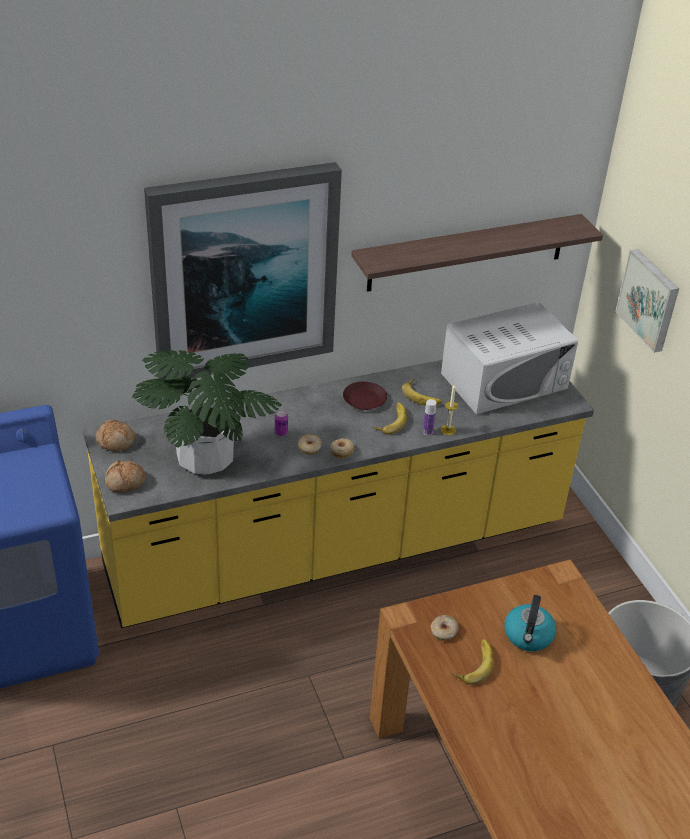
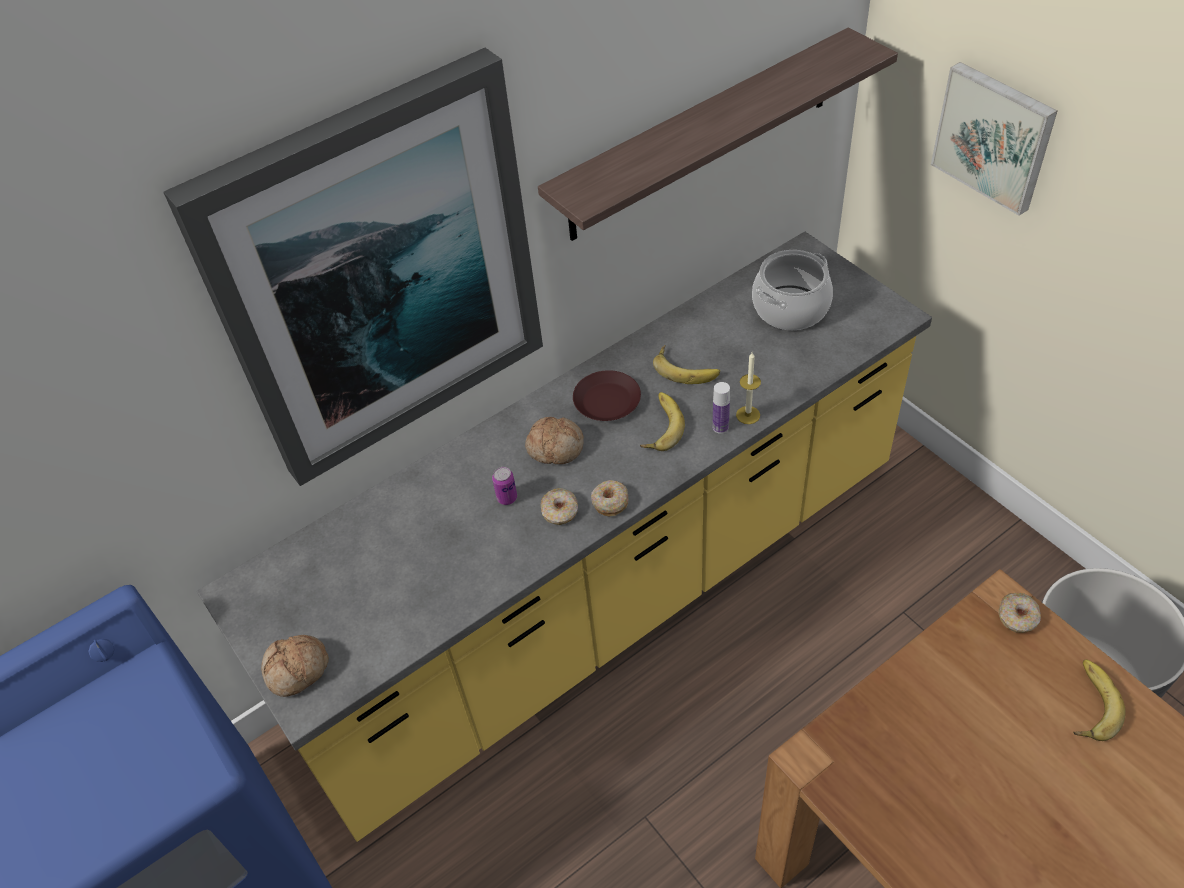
camera: 10 degrees left, 10 degrees up
(116, 441) = (257, 596): bread -> bread (556, 446)
(206, 460) = (410, 585): potted plant -> none
(444, 631) = (880, 765): donut -> donut (1017, 617)
(473, 664) = (949, 810): banana -> banana (1088, 703)
(504, 381) = (790, 308): white microwave -> cooking pot
(528, 636) = (1004, 728): kettle -> none

